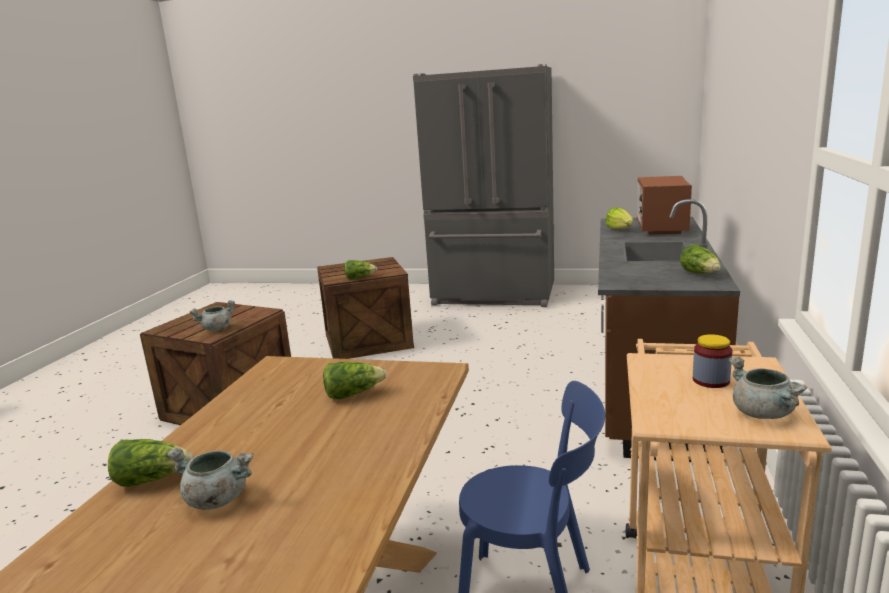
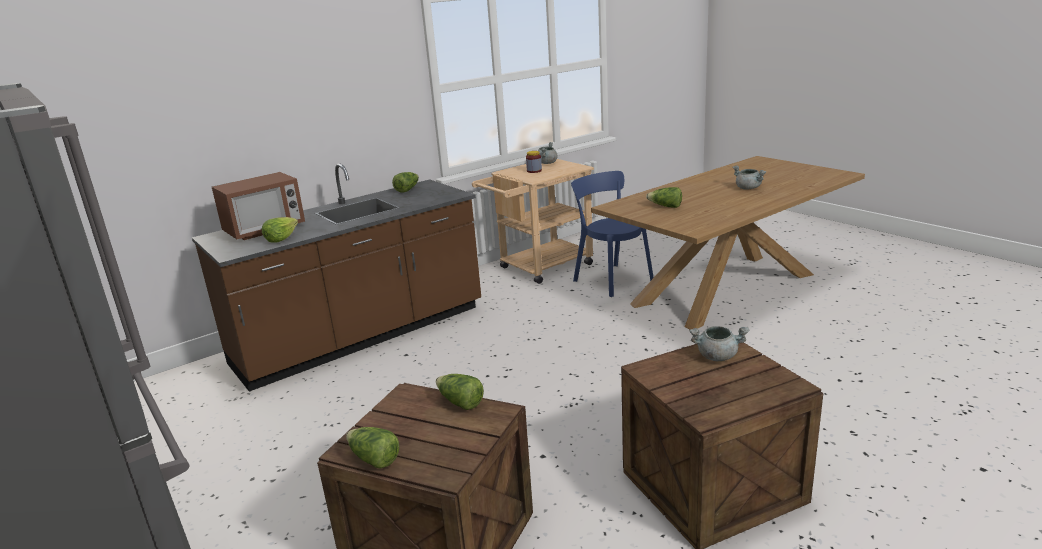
camera: 140 degrees left, 5 degrees up
(152, 479) = (775, 197): lettuce -> lettuce (374, 459)

